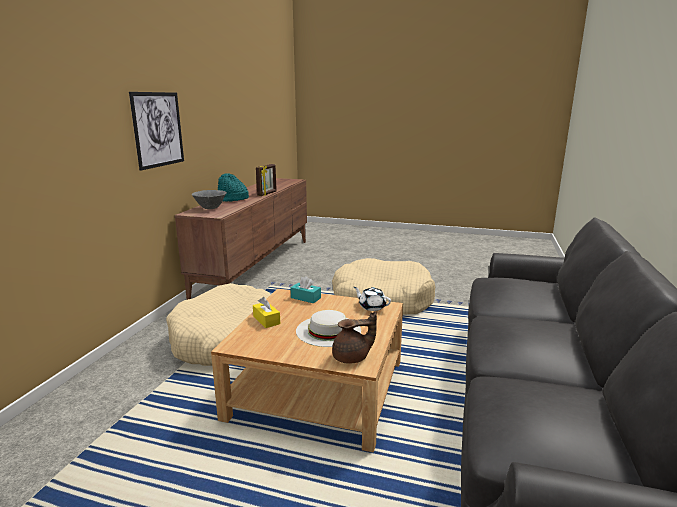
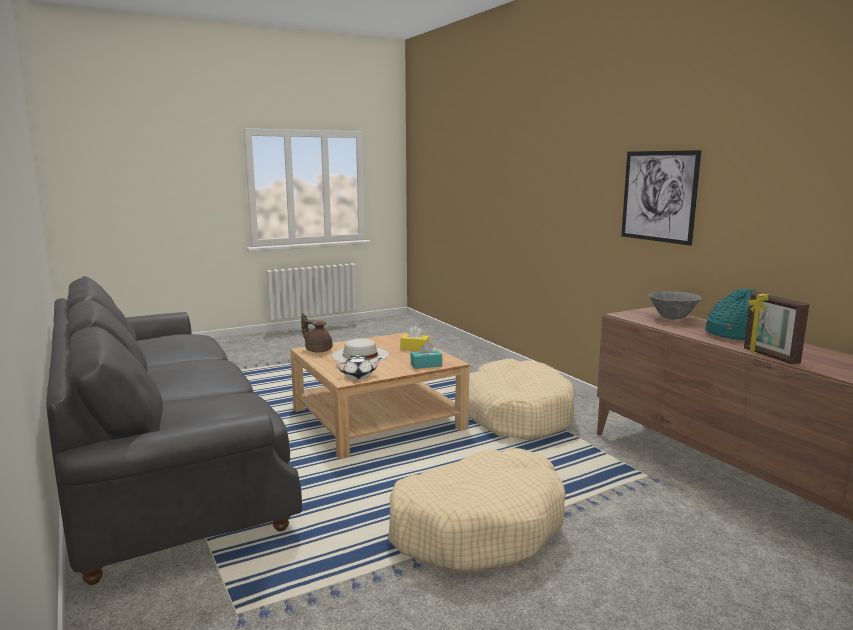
camera: 135 degrees right, 5 degrees down
(352, 358) = (318, 350): brown teapot -> brown teapot turned 90 degrees clockwise

